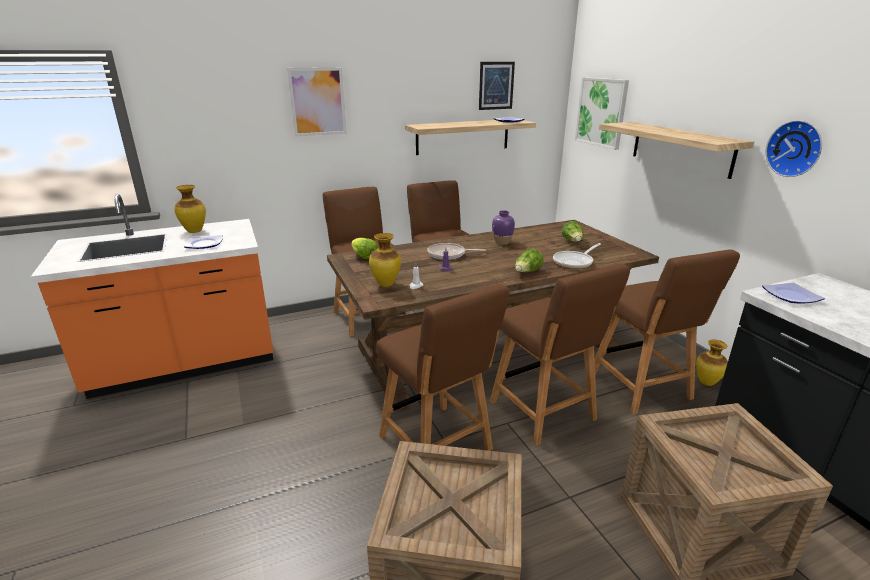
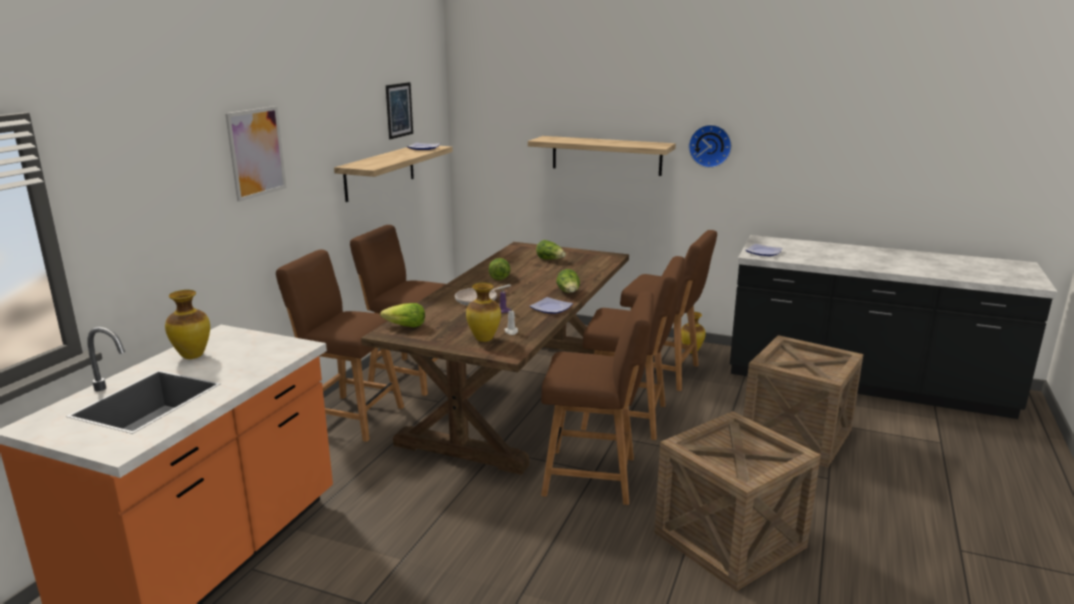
camera: 45 degrees left, 5 degrees down
(205, 244) = (255, 361): plate -> plate (552, 308)
(502, 242) = (499, 276): purple vase -> lettuce
(575, 262) = (585, 275): frying pan -> none
(601, 112) = (501, 128): picture -> none

